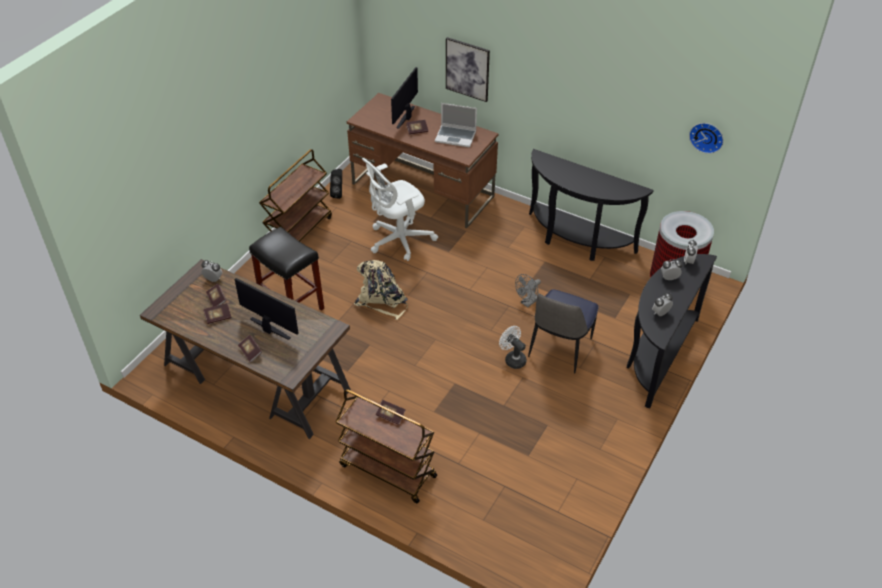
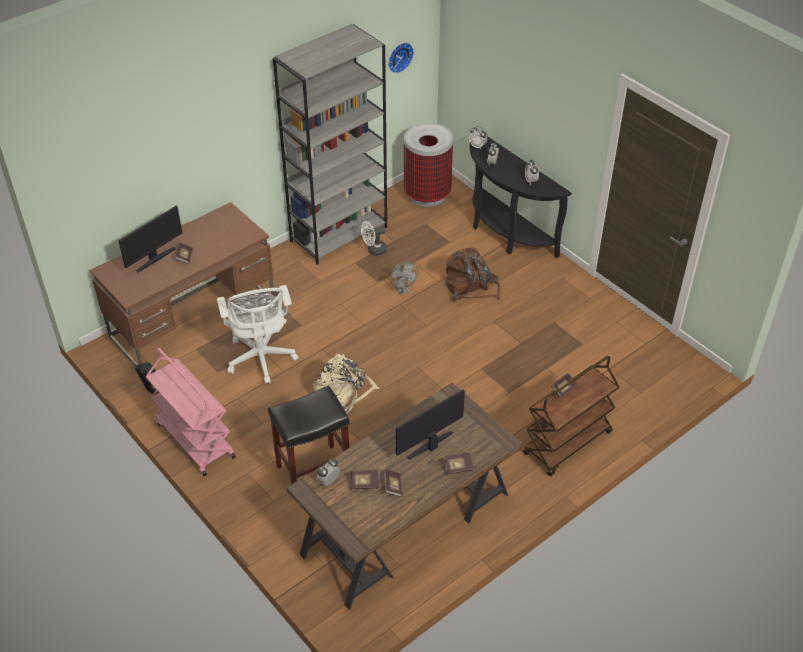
camera: 70 degrees left, 0 degrees up
(299, 231) = (194, 440): brown cart -> pink cart
(407, 117) = (155, 259): monitor -> monitor turned 90 degrees counterclockwise
(456, 136) = (215, 231): laptop -> none
(467, 69) = (181, 164): picture -> none
(512, 359) = (468, 321): white fan -> white fan (374, 250)
(559, 349) = (470, 287): chair -> brown backpack
(576, 241) = (339, 234): black console table -> grey bookcase

